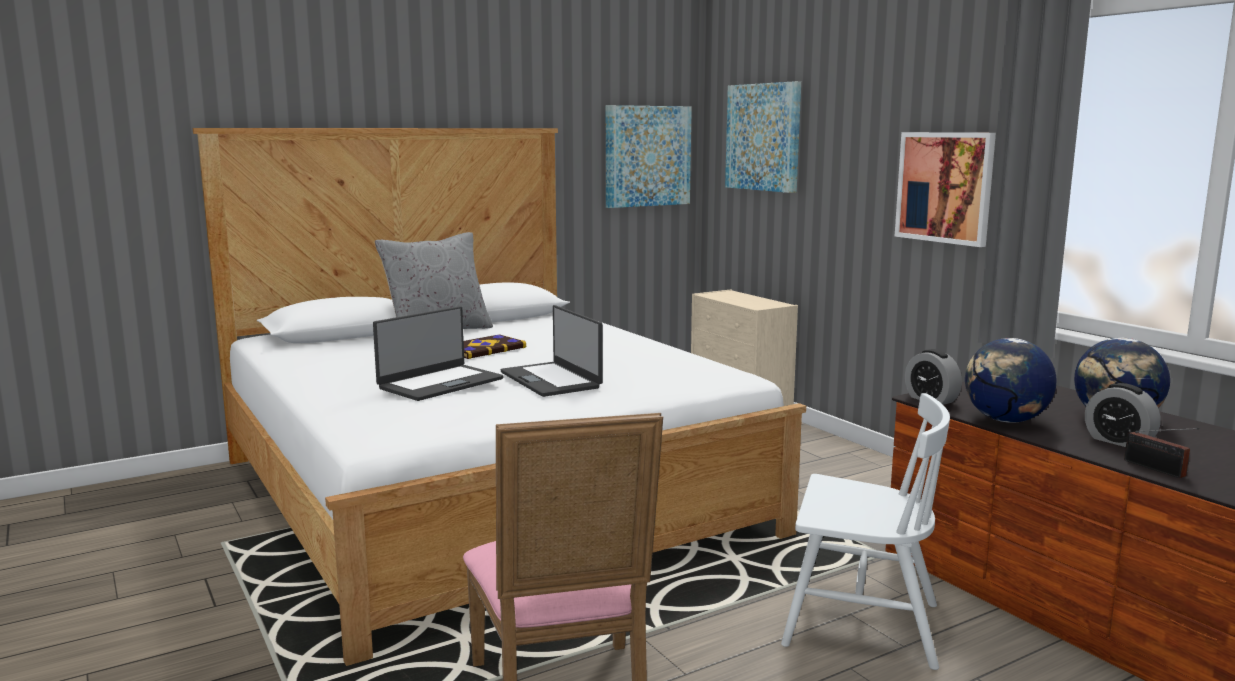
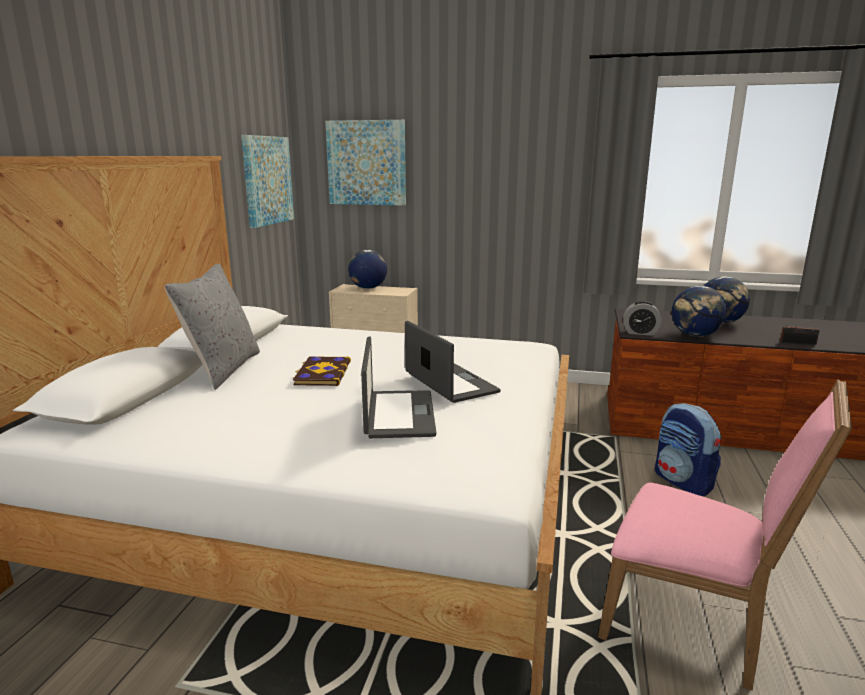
camera: 45 degrees left, 5 degrees up
(551, 380) = (449, 383): laptop -> laptop turned 135 degrees counterclockwise
(742, 297) = (368, 288): none -> globe
(860, 624) = (683, 482): white chair -> backpack
(944, 187) = (542, 195): picture -> none
(1118, 441) = (752, 333): alarm clock -> none

